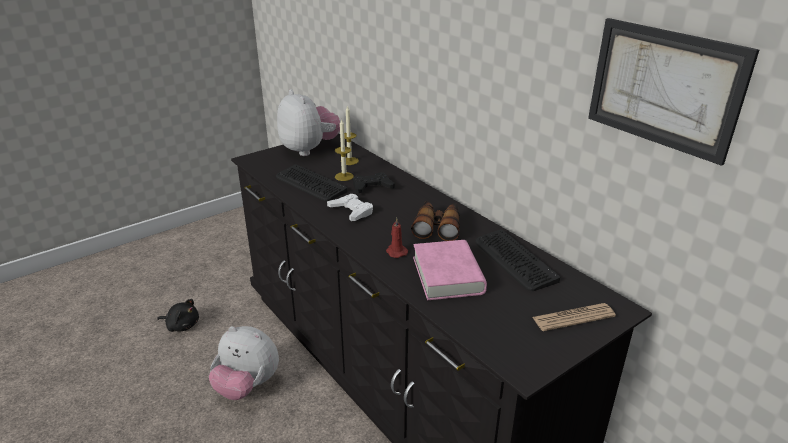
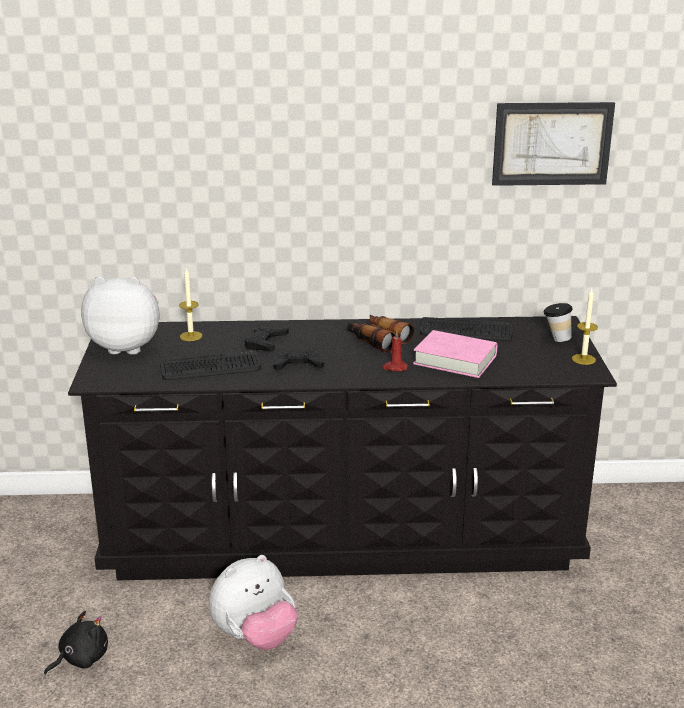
camera: 55 degrees left, 5 degrees down
(344, 176) = (221, 348): candle -> candle (583, 359)
(351, 211) = (298, 364): white game controller -> black game controller
(573, 317) = (556, 339): newspaper -> cup

